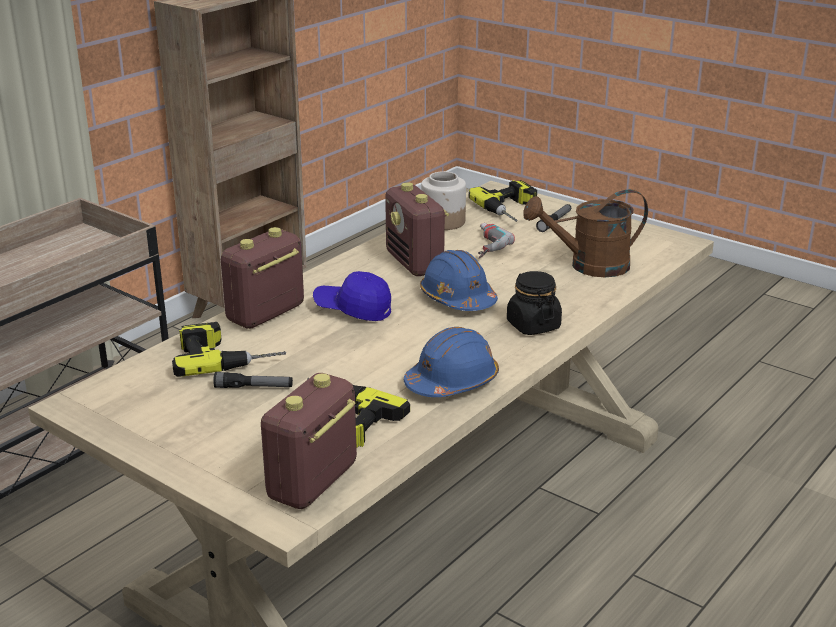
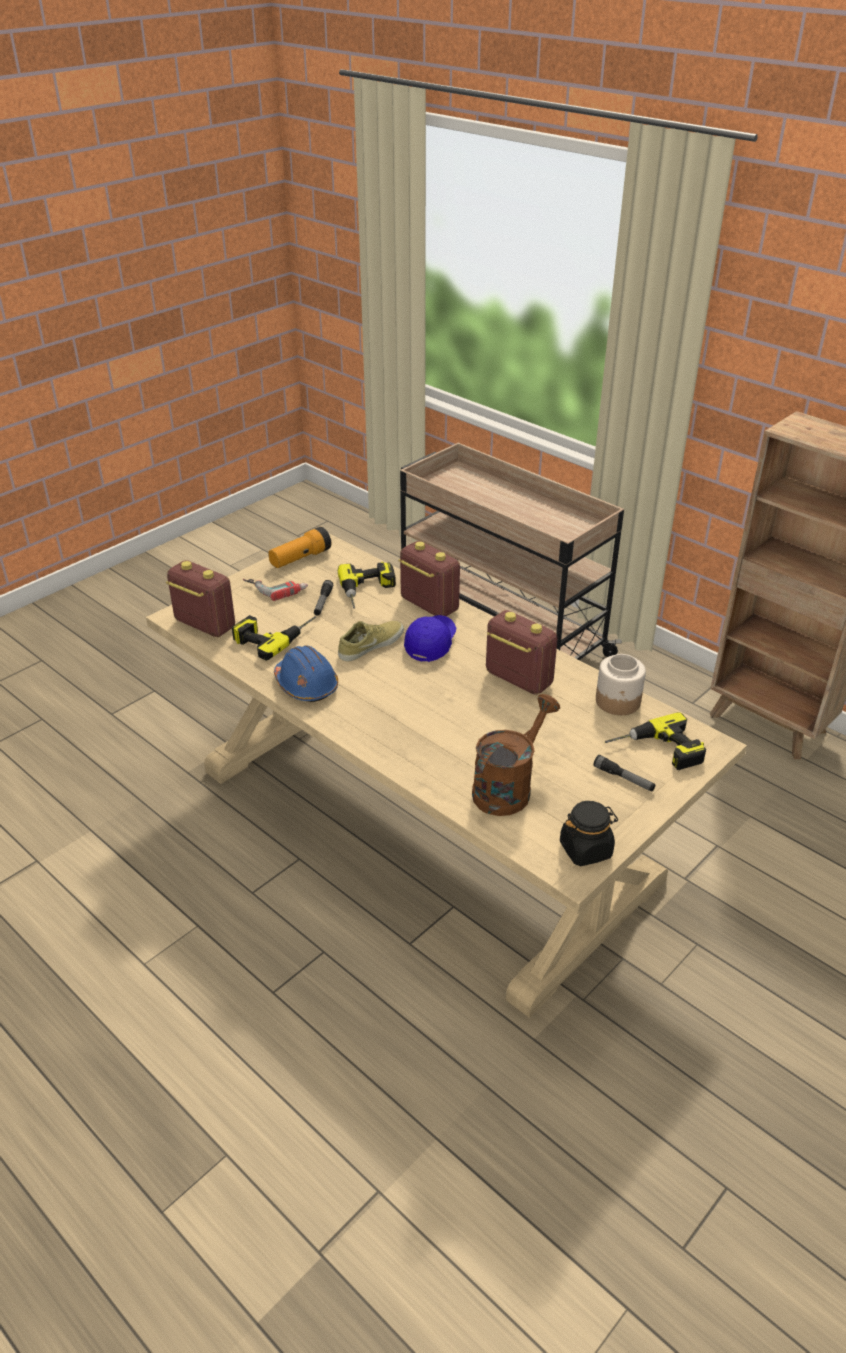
camera: 95 degrees right, 10 degrees up
(120, 418) = (300, 558): none -> flashlight
(357, 346) = (370, 644): none -> beige shoe
(415, 263) = (518, 679): radio -> radio turned 60 degrees clockwise
(457, 299) = (444, 698): blue hard hat -> none
(481, 245) = (559, 721): power drill -> power drill (276, 587)
(533, 325) = (388, 735): black jar -> black jar (586, 849)
(589, 266) = (508, 787): brown watering can -> brown watering can turned 45 degrees clockwise

